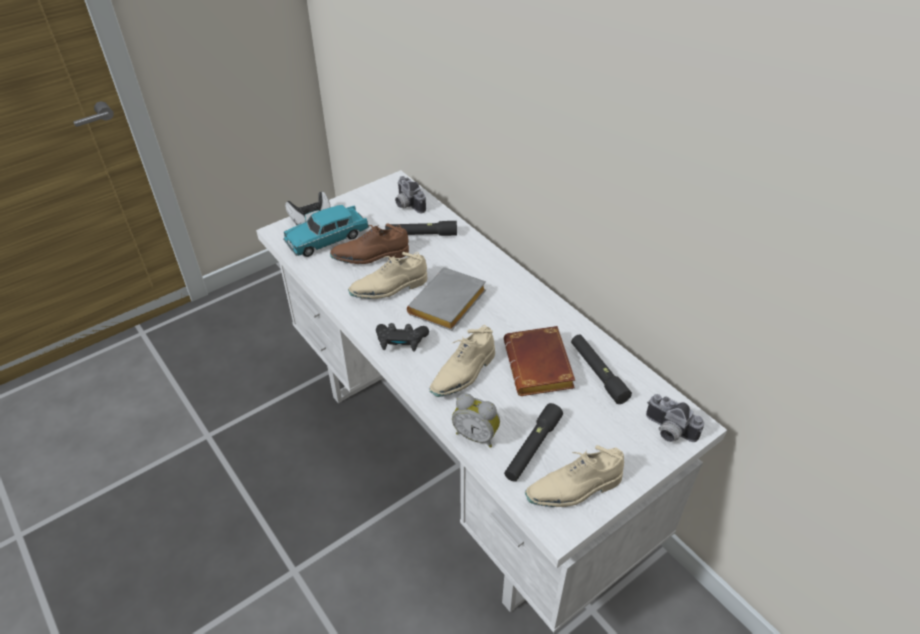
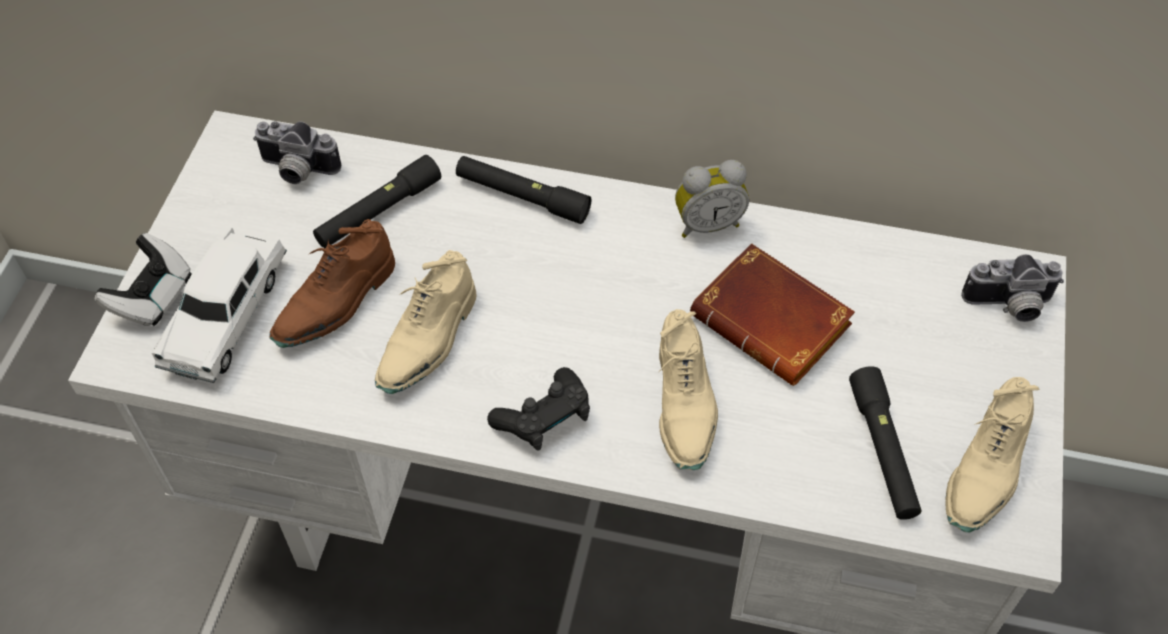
camera: 40 degrees left, 10 degrees up
(327, 239) = (226, 317): turquoise toy car -> white toy car
(448, 306) = (550, 310): grey book -> none
(476, 435) = (797, 486): alarm clock -> alarm clock (707, 223)
(598, 373) = (852, 279): black flashlight -> black flashlight (522, 197)

